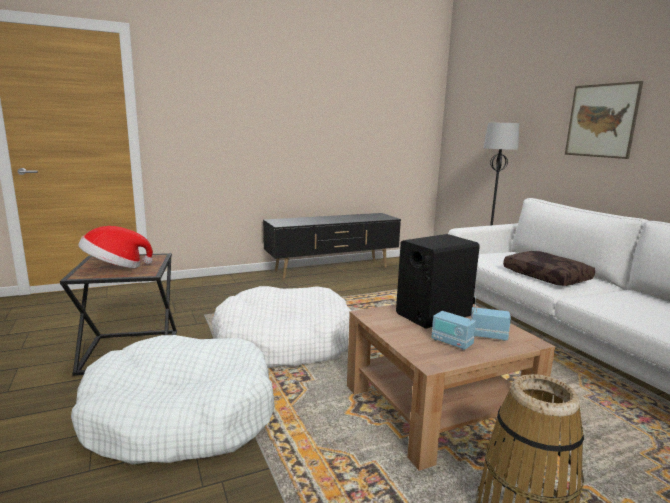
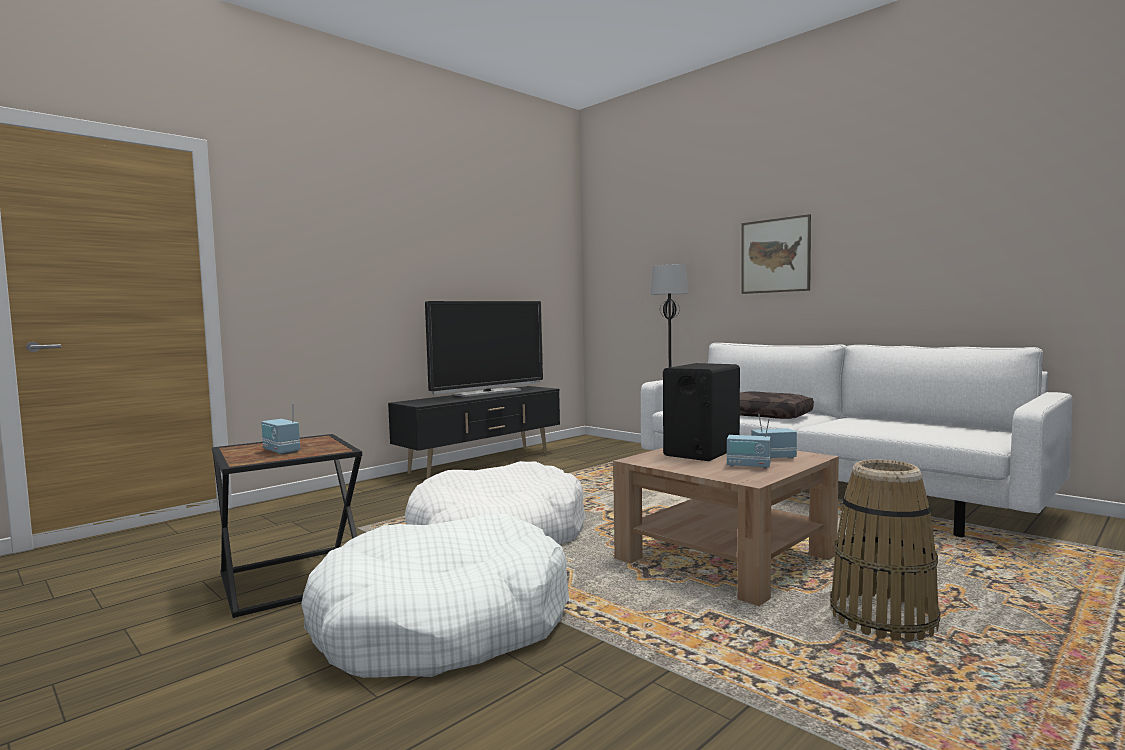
camera: 20 degrees left, 10 degrees down
(115, 268) = (281, 451): hat -> radio
(342, 217) = (487, 393): none -> television

